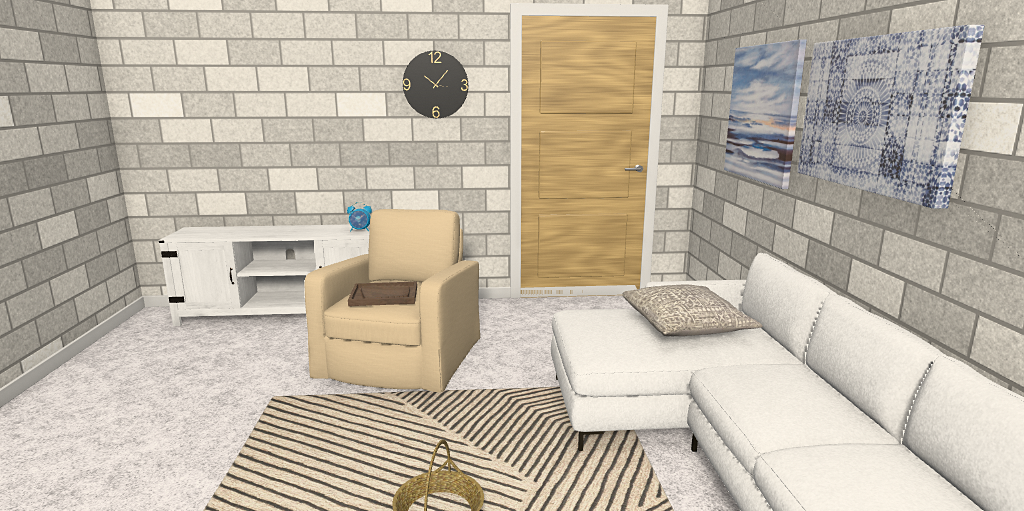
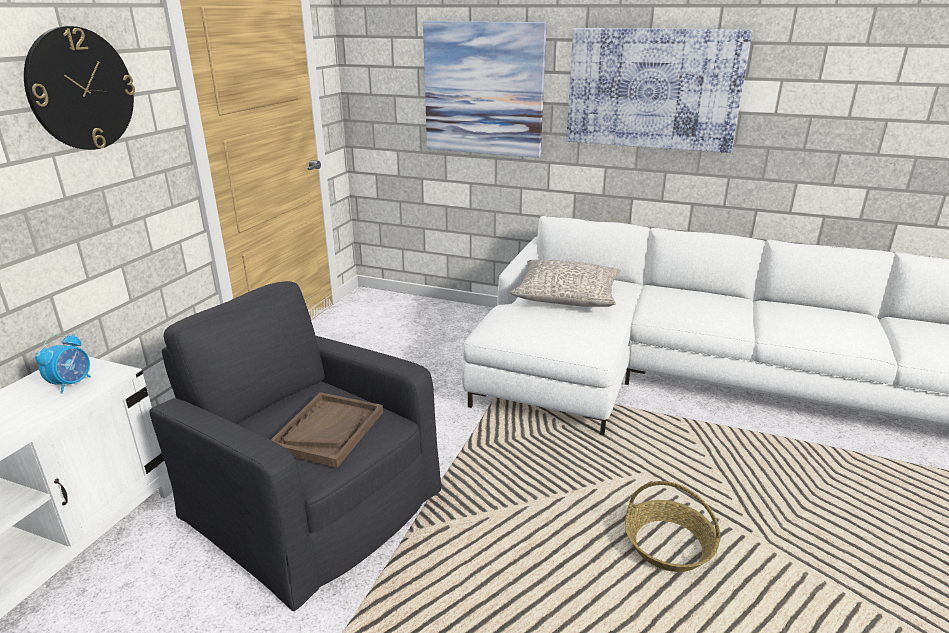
camera: 65 degrees left, 10 degrees up
(402, 355) = (310, 501): beige armchair -> black armchair

